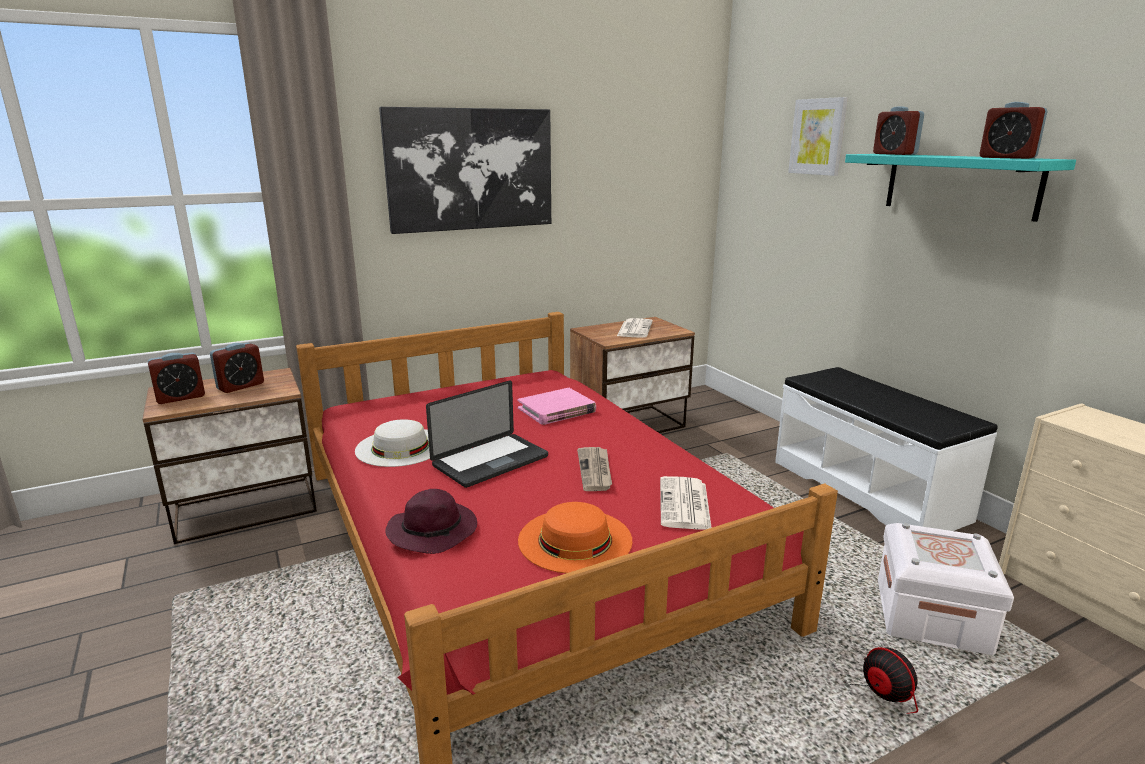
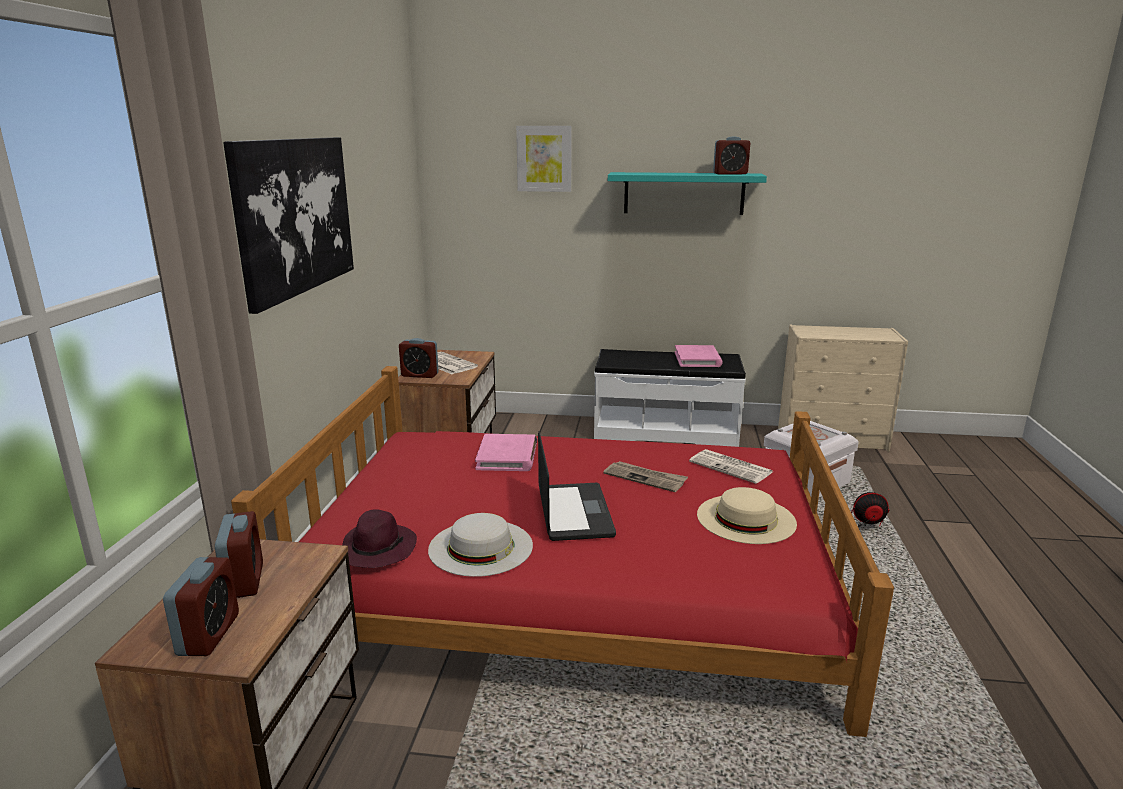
camera: 55 degrees left, 0 degrees up
(434, 531) = (678, 572): purple hat -> purple hat (377, 549)
(575, 539) = (746, 518): orange hat -> beige hat
(894, 154) = (636, 173): alarm clock -> alarm clock (420, 375)
(916, 409) = (697, 359): none -> pink book

